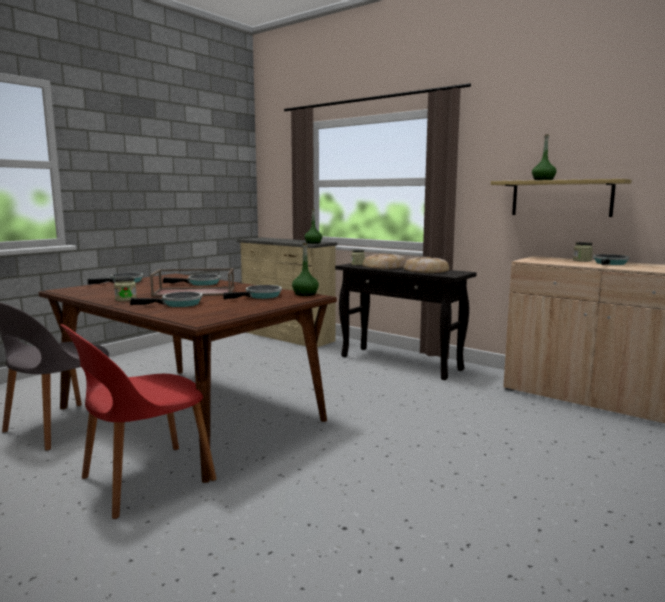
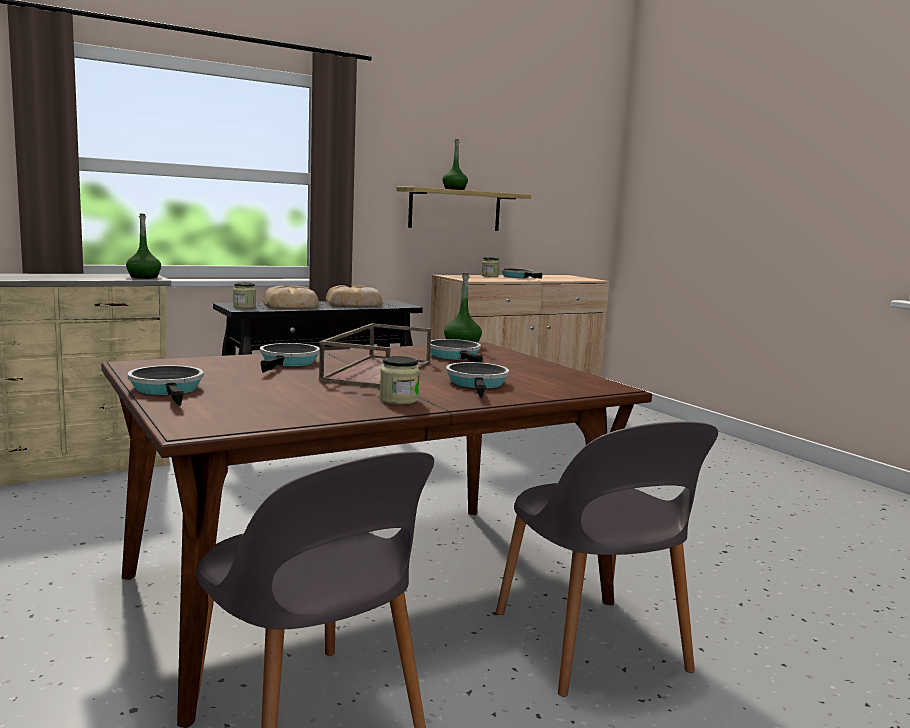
camera: 70 degrees left, 0 degrees up
(144, 480) = (591, 644): red chair -> grey chair

